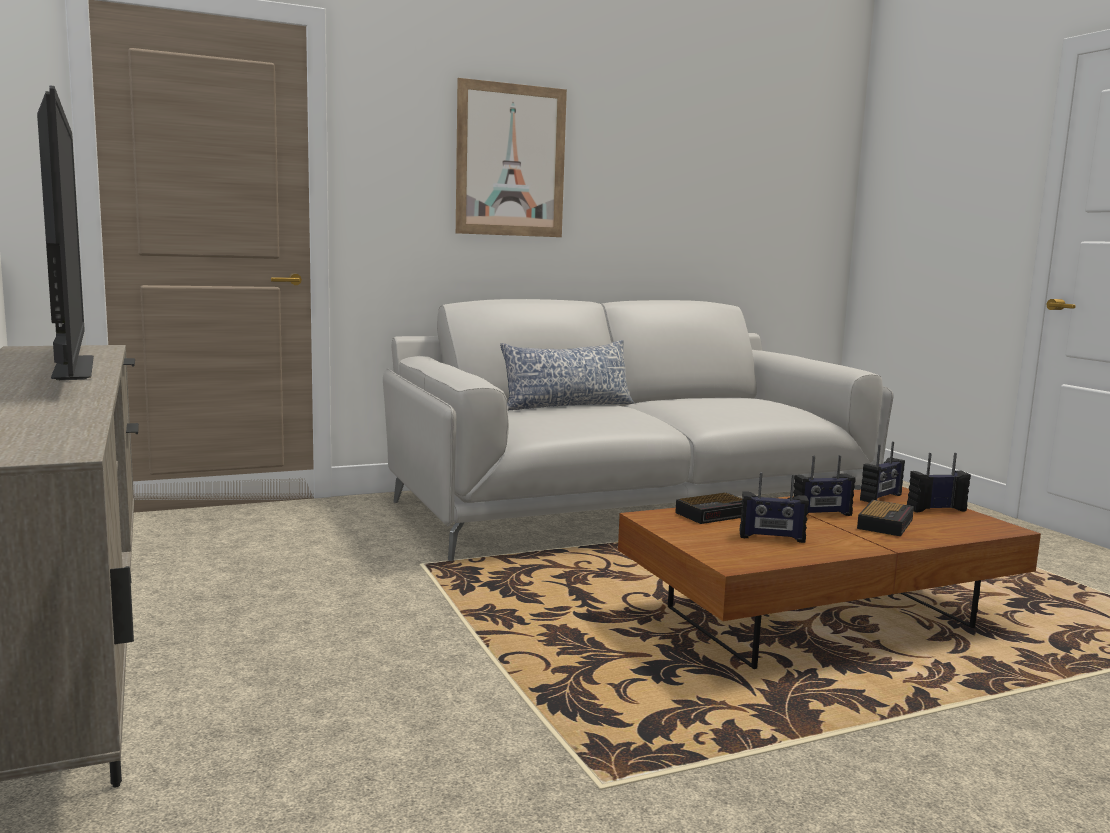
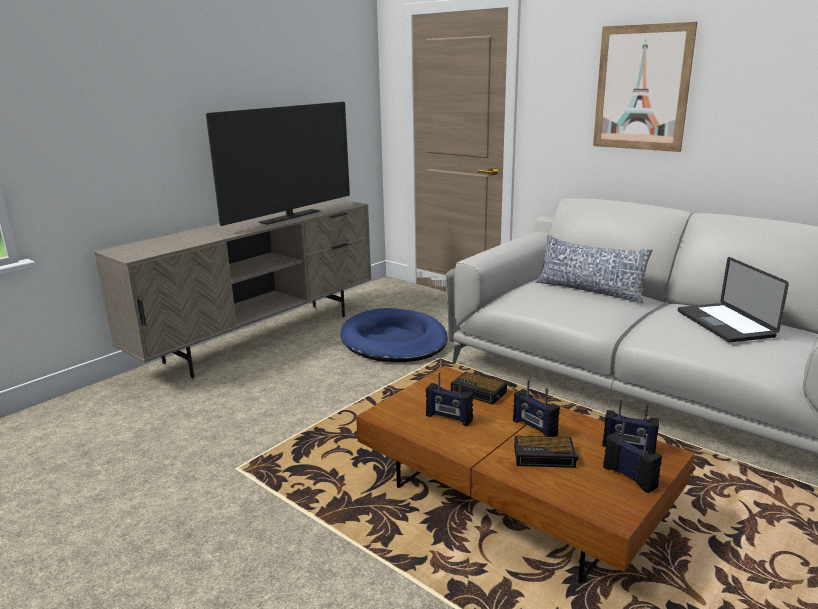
camera: 65 degrees right, 10 degrees up
(310, 575) = (394, 341): none -> blue dog bed
(722, 400) = (724, 324): none -> laptop
(772, 538) = (449, 418): radio -> radio turned 45 degrees counterclockwise

